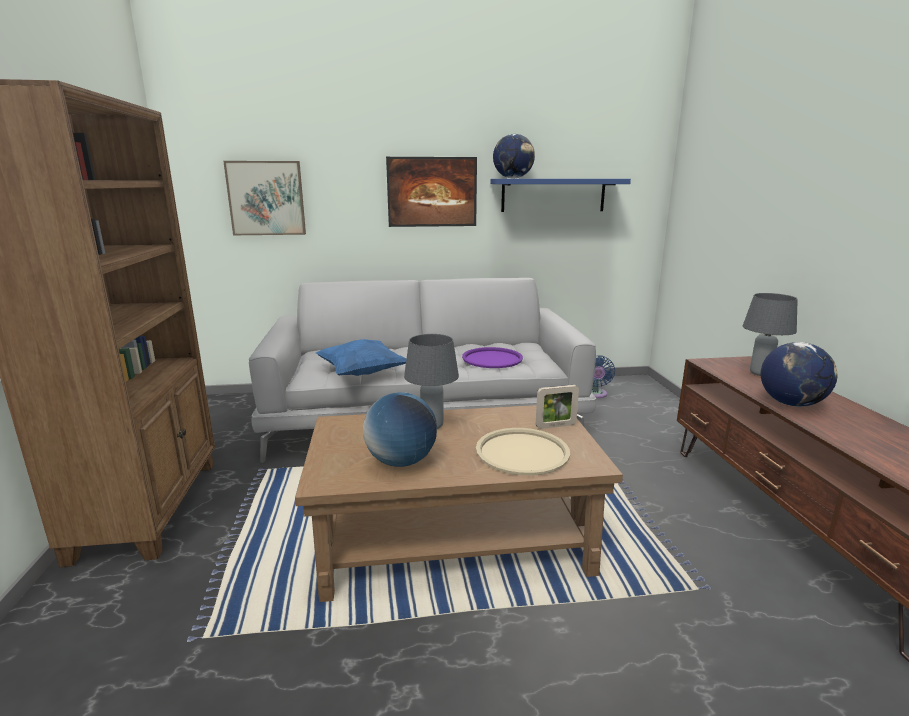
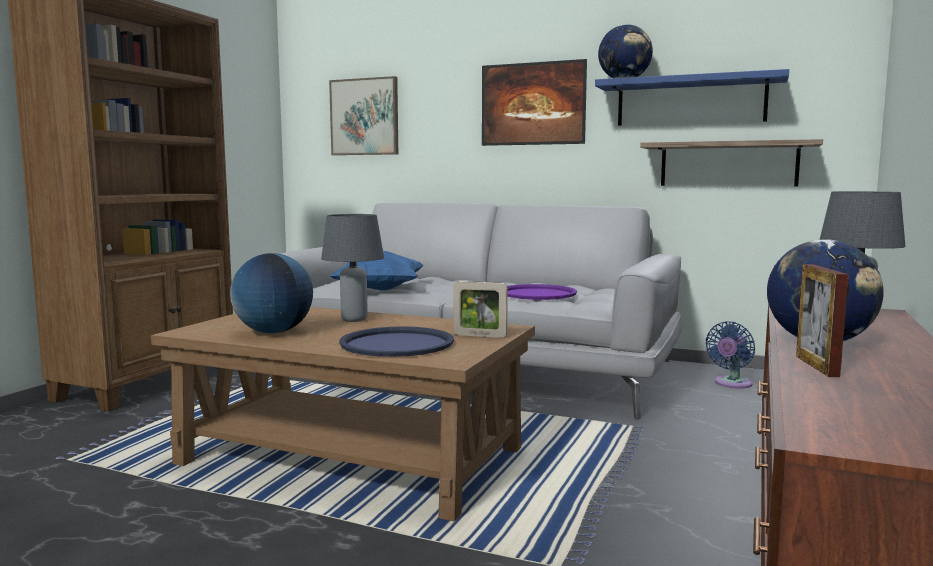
camera: 30 degrees right, 10 degrees down
(522, 452) = (397, 344): beige tray -> blue tray
(577, 241) = (728, 164): none -> shelf
(837, 432) = (816, 366): none -> picture frame

